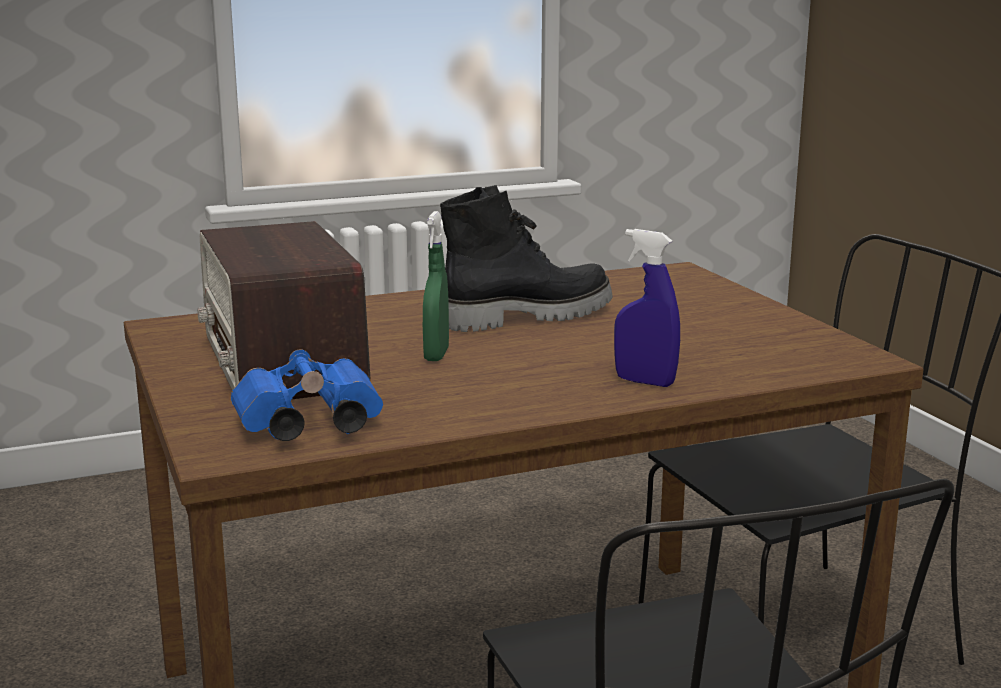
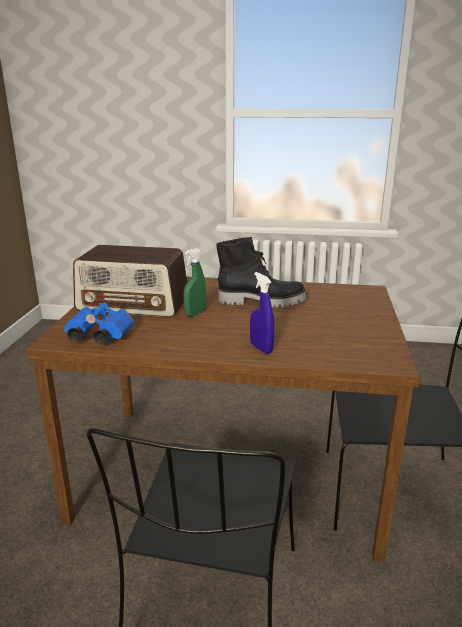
camera: 30 degrees right, 5 degrees up
(282, 363) = (134, 304): radio -> radio turned 90 degrees counterclockwise

